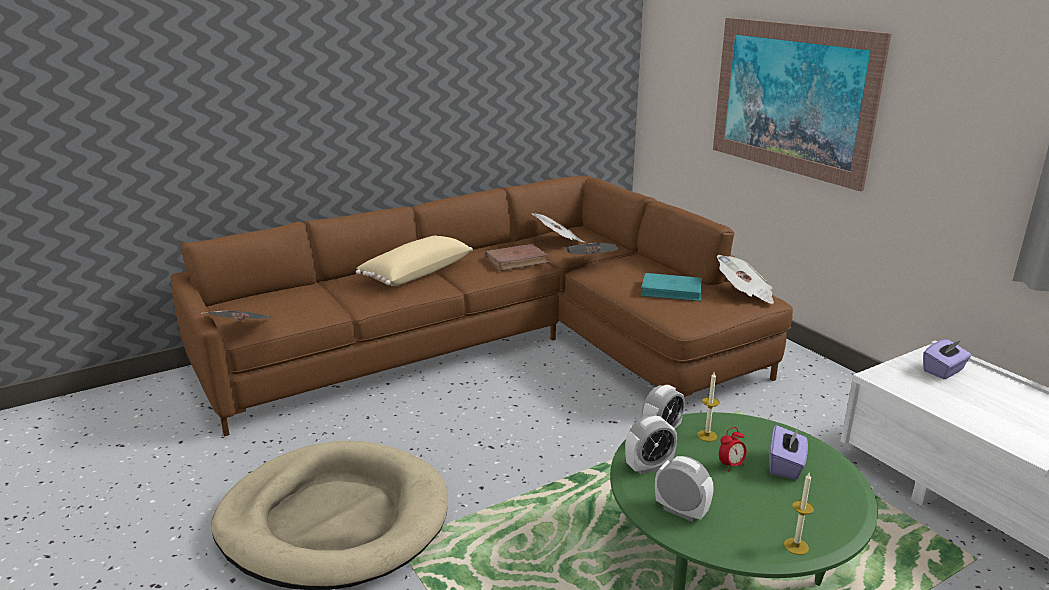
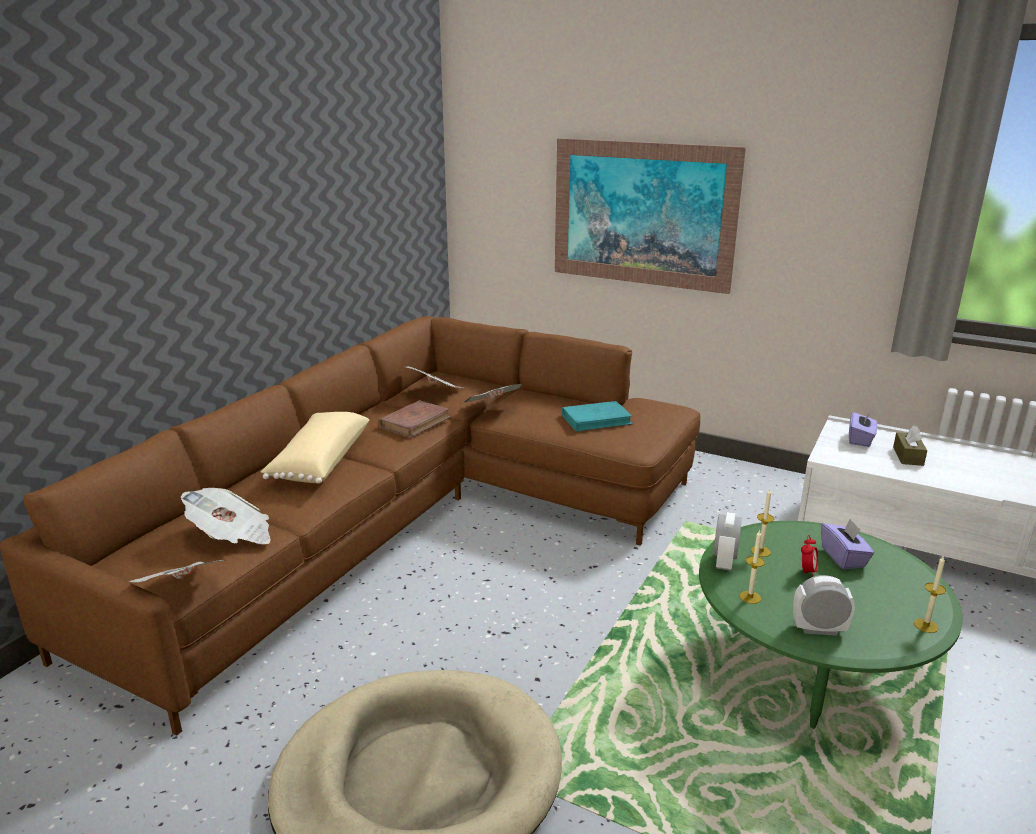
camera: 30 degrees left, 0 degrees up
(649, 466) = (750, 597): alarm clock -> candle
(745, 294) = (657, 408): newspaper -> newspaper (232, 536)
(982, 399) = (908, 456): none -> brown tissue box

